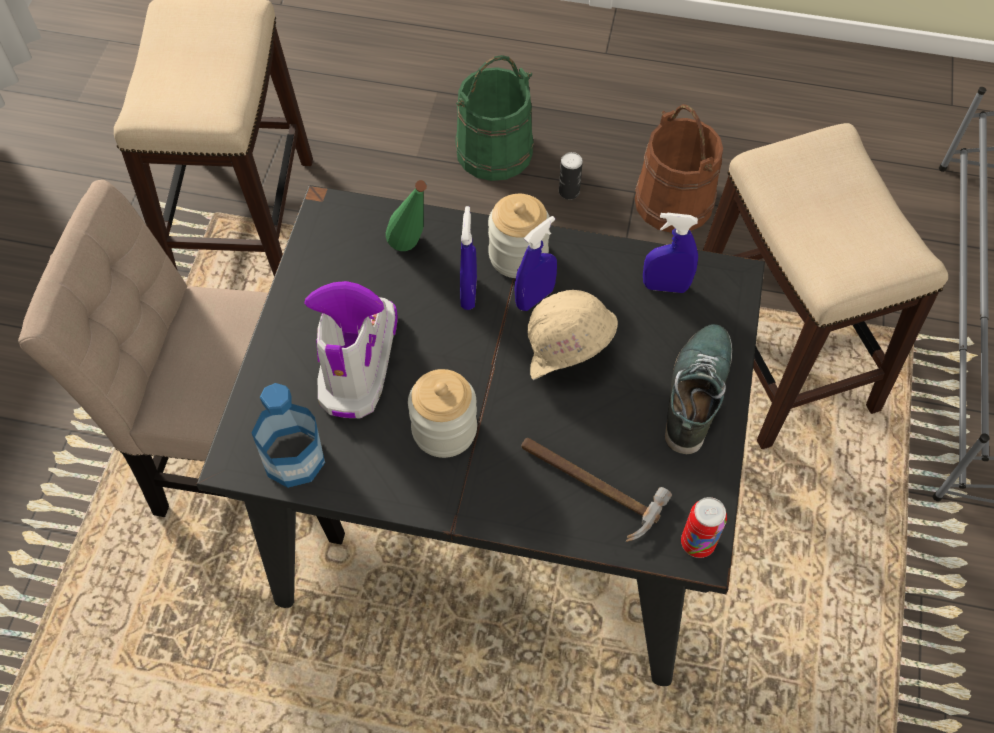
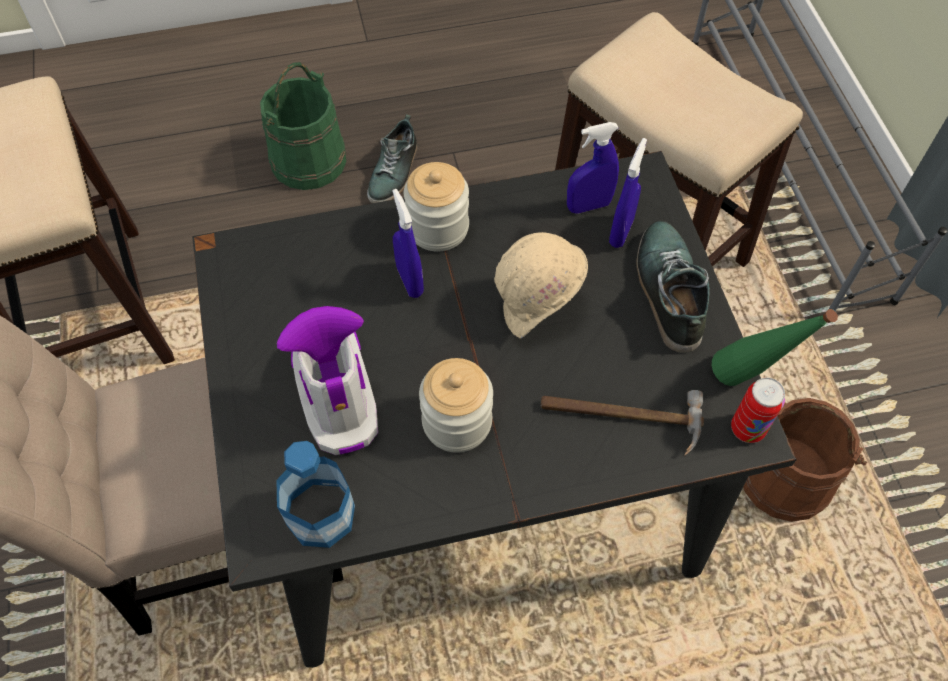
camera: 25 degrees left, 0 degrees up
(412, 252) = (334, 263): green bottle -> green bottle (748, 381)
(535, 298) = (475, 261): blue spray bottle -> blue spray bottle (621, 232)
(569, 191) = (394, 172): can -> shoe
(674, 201) = (491, 148): brown bucket -> brown bucket (785, 478)

